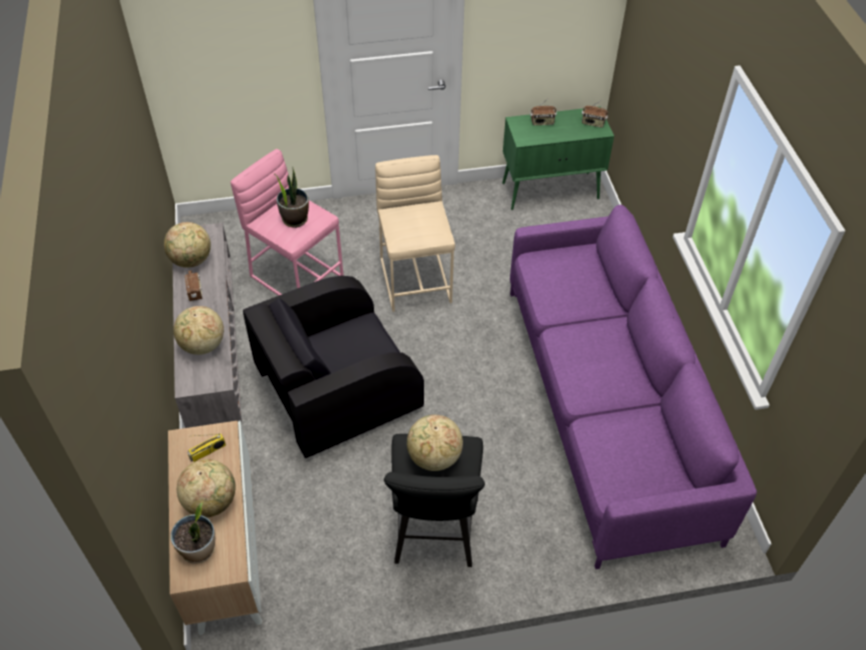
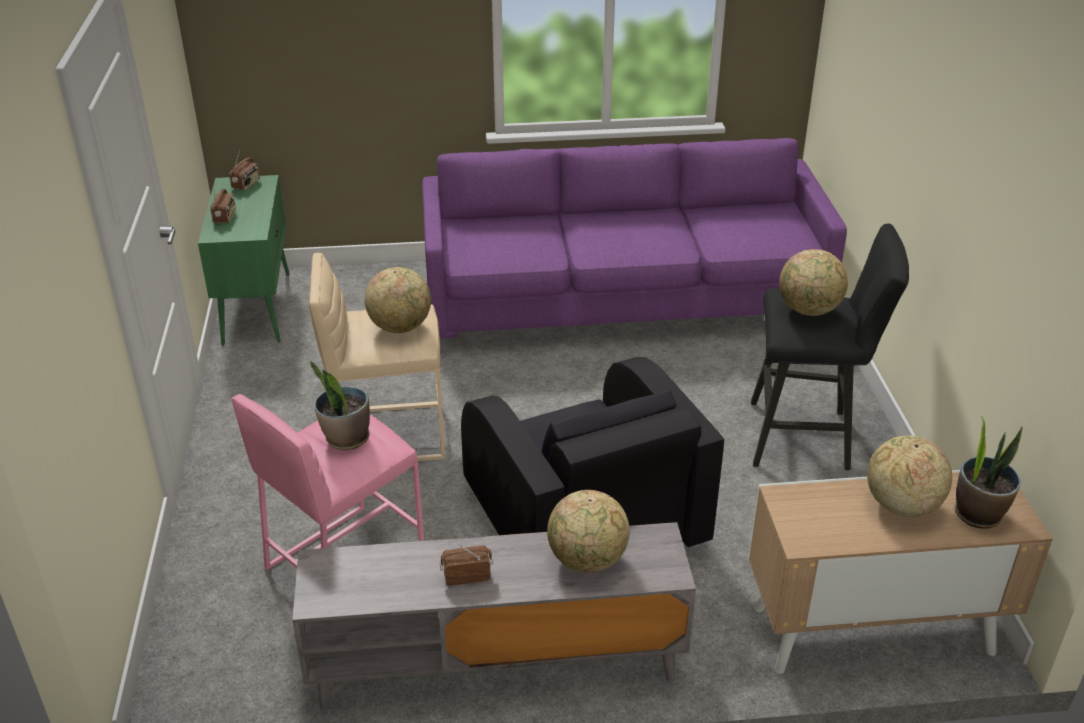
camera: 85 degrees left, 15 degrees down
(191, 260) = (386, 585): globe -> globe (400, 327)
(207, 452) = (820, 513): radio -> none

